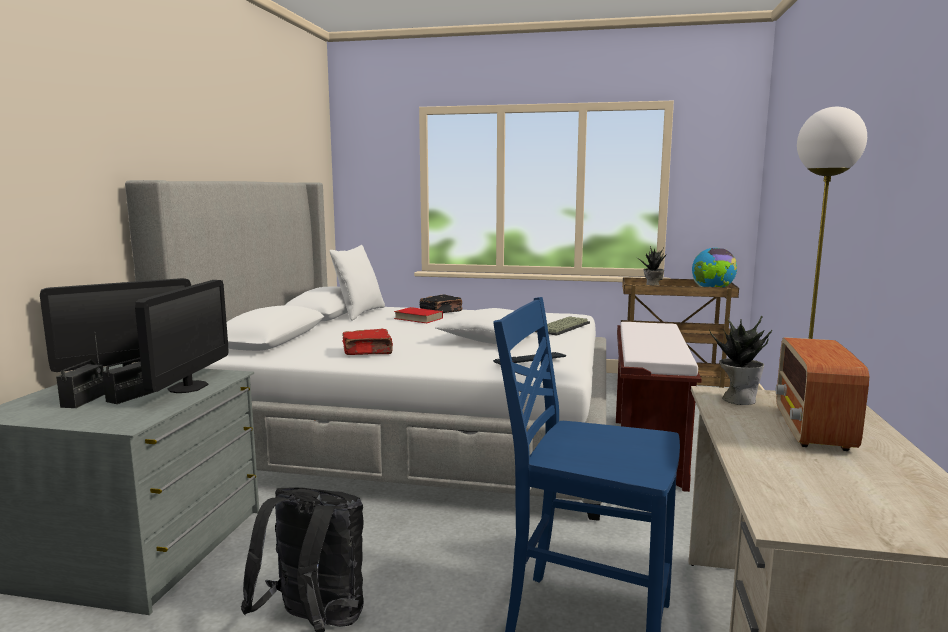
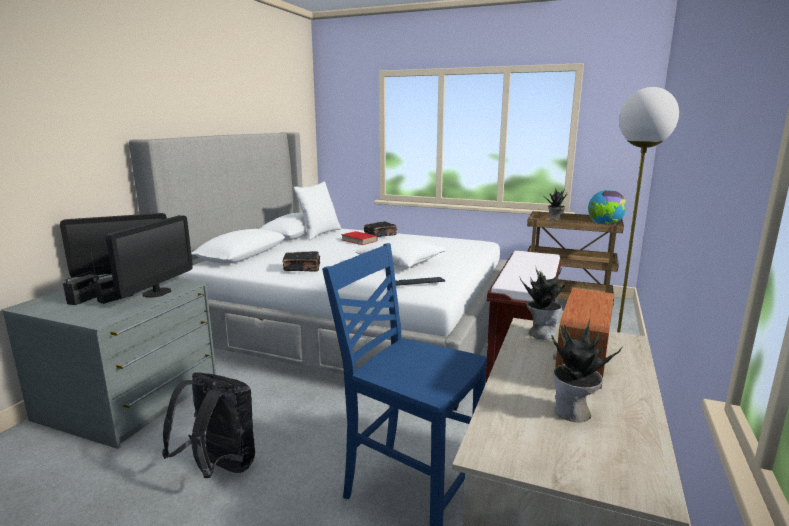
camera: 10 degrees right, 5 degrees up
(368, 352) = (302, 268): red book -> black book
(562, 327) = (464, 253): keyboard -> none
(845, 475) = (573, 413): none -> potted plant

